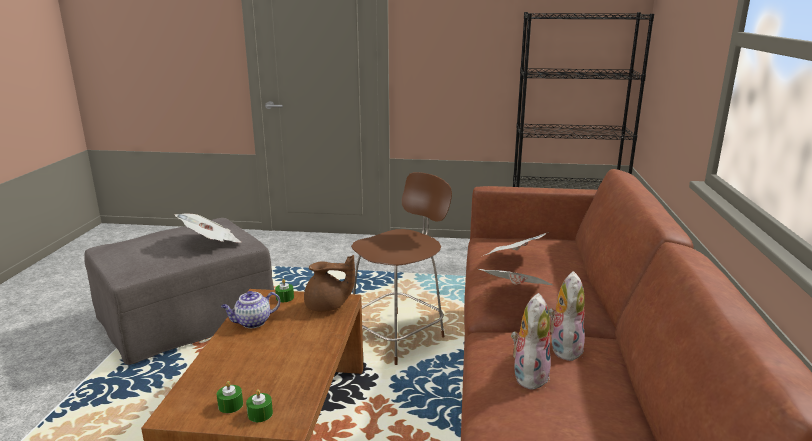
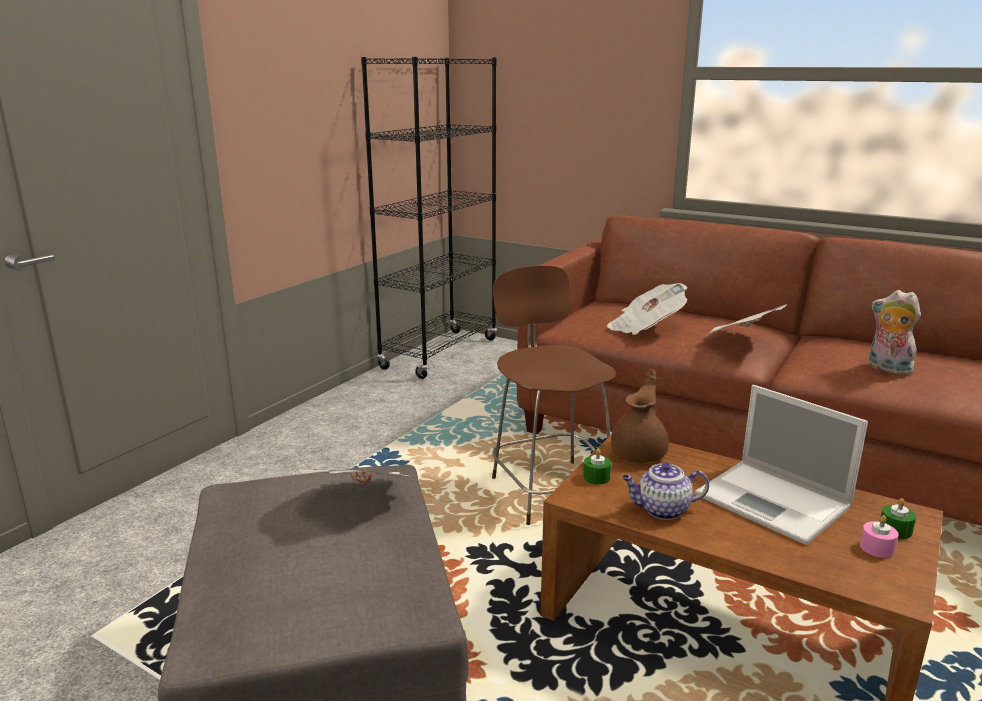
camera: 65 degrees left, 0 degrees up
(230, 405) = (877, 548): green candle -> pink candle
(252, 322) = (662, 510): teapot -> teapot turned 90 degrees clockwise
(281, 361) = (775, 502): none -> laptop
(563, 347) = (839, 349): plush toy -> none

